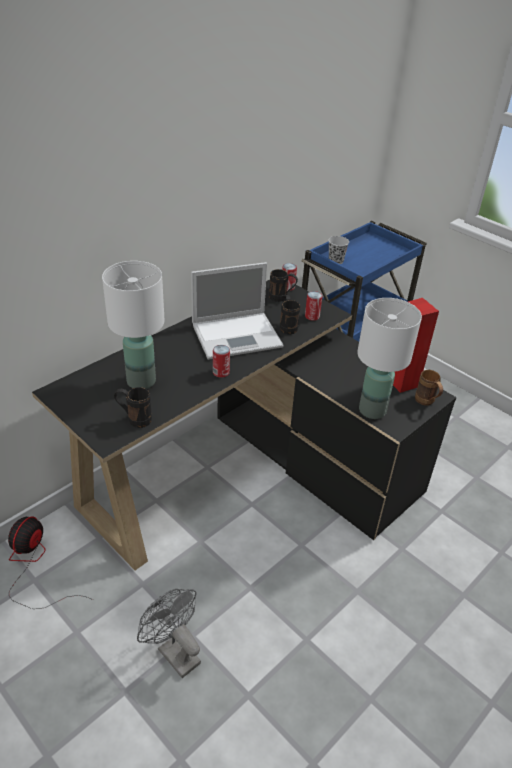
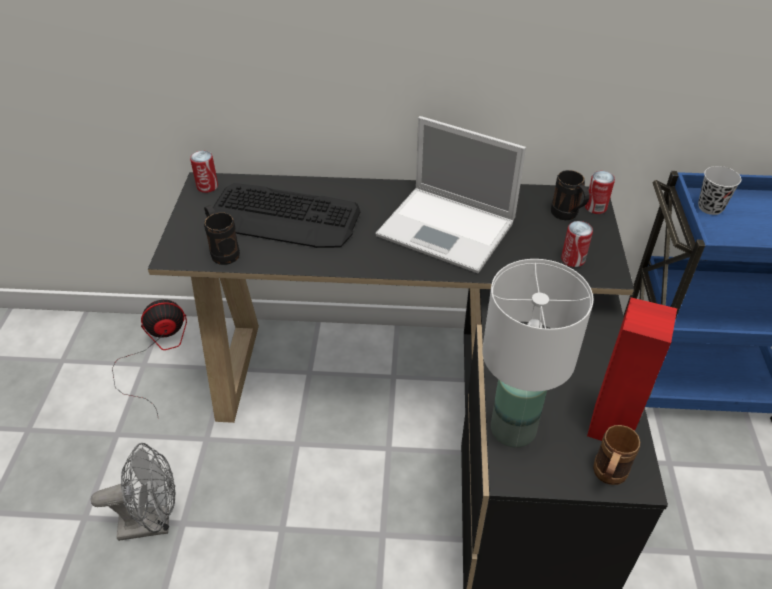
camera: 50 degrees right, 5 degrees up
(141, 380) = (284, 218): white table lamp -> keyboard
(174, 652) = (153, 522): grey fan -> grey fan turned 75 degrees clockwise
(221, 372) = (368, 258): can -> can (207, 186)
(287, 326) = (522, 253): black mug -> none

